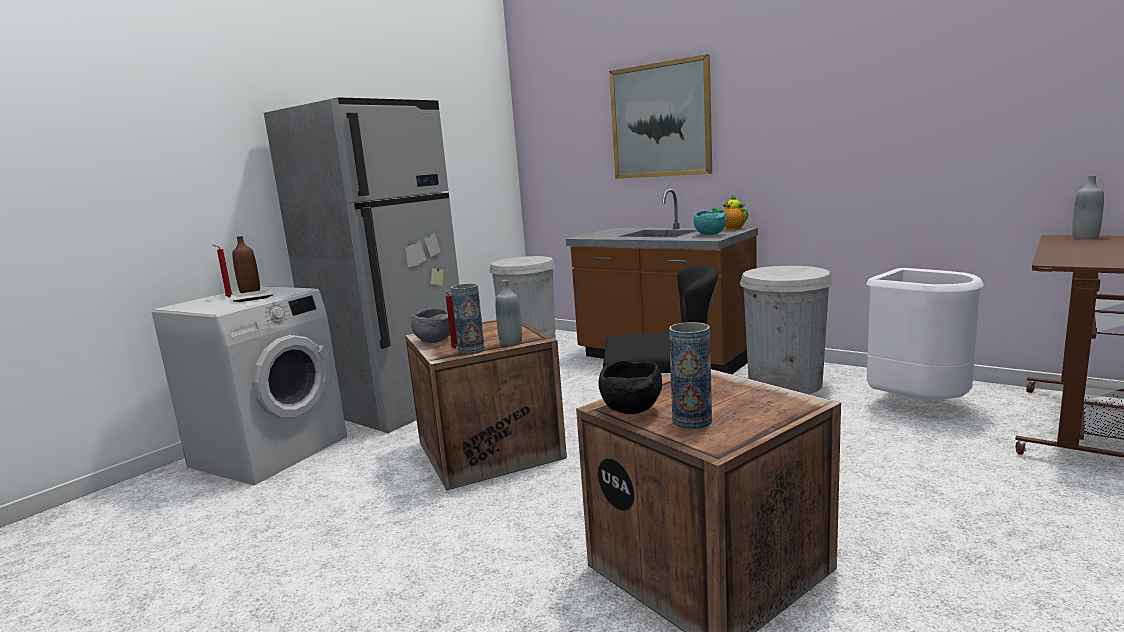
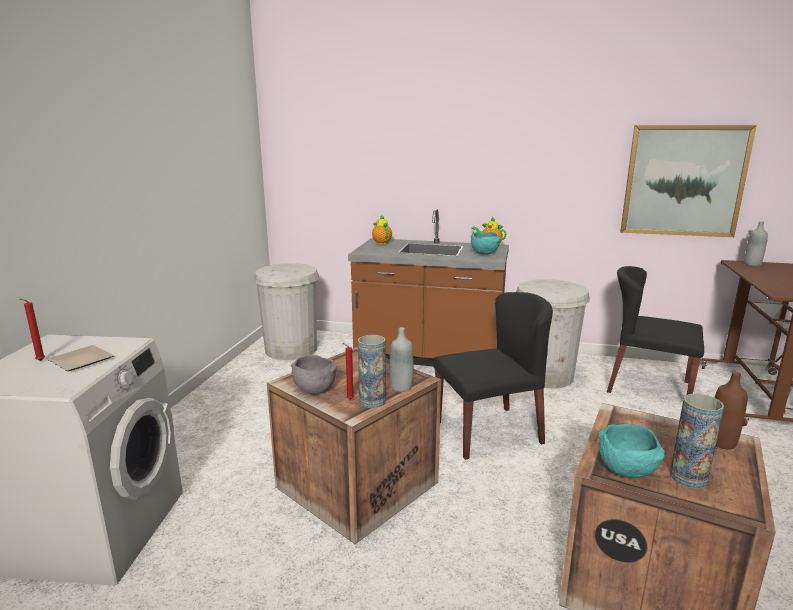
camera: 25 degrees left, 5 degrees up
(250, 292) = (58, 347): brown bottle -> brown bottle (721, 442)
(395, 402) = (203, 437): grey fridge -> none
(616, 230) = (381, 242): none -> teapot
(633, 411) = (627, 471): black bowl -> turquoise bowl
(660, 120) = (422, 145): picture -> picture (683, 181)
(916, 404) = (647, 386): white trash can -> black chair

